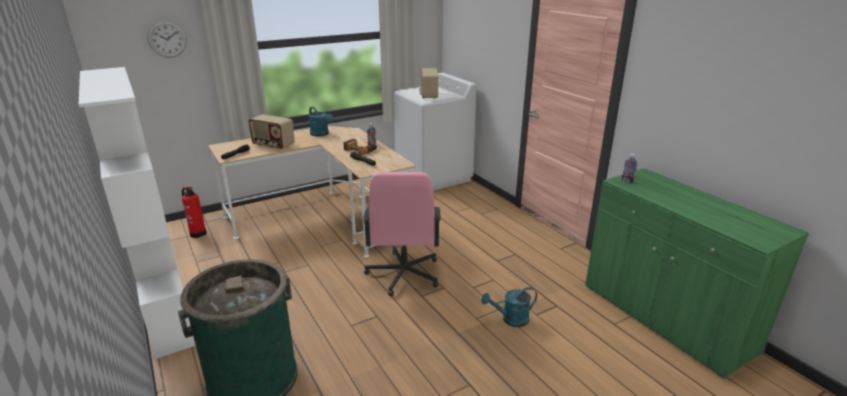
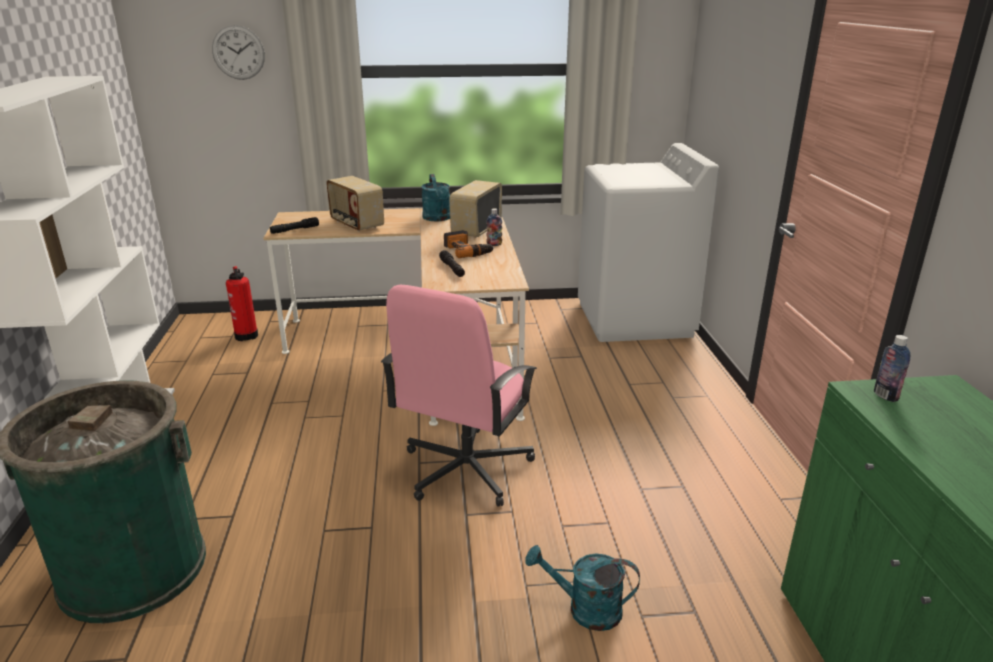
camera: 25 degrees right, 0 degrees up
(428, 95) = (632, 178): radio -> radio (476, 230)

